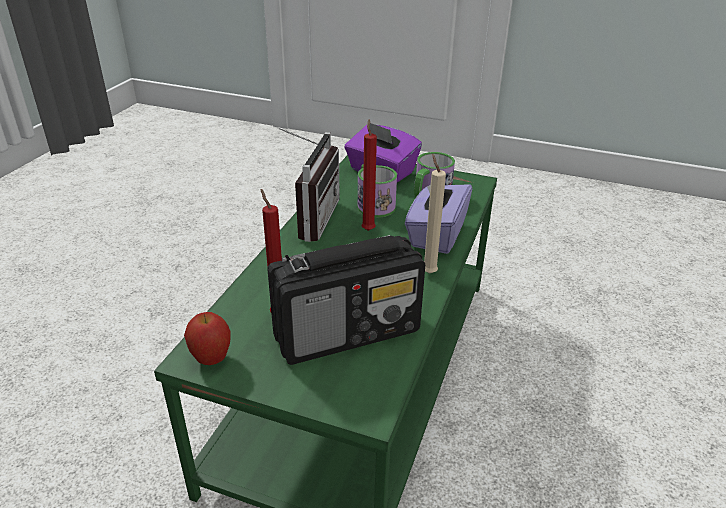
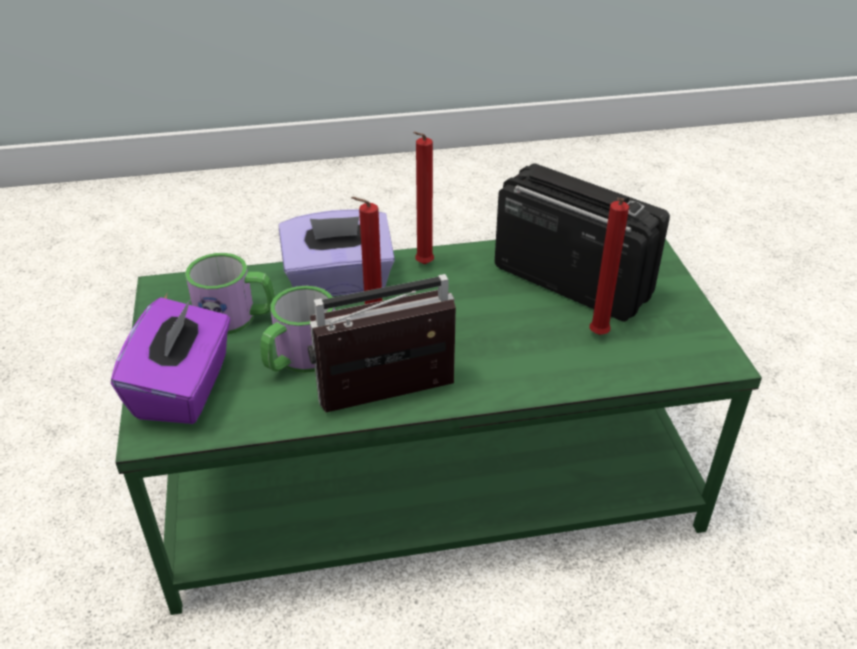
camera: 120 degrees left, 5 degrees up
(211, 359) = (703, 346): apple -> none
(428, 272) = (422, 265): beige candle -> red candle

